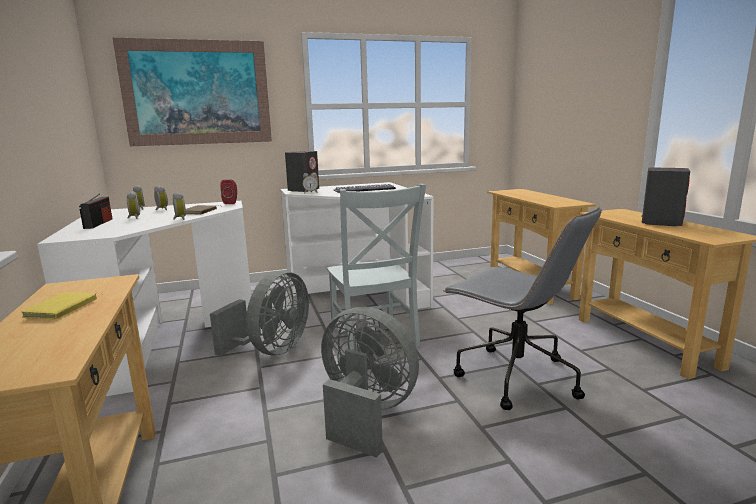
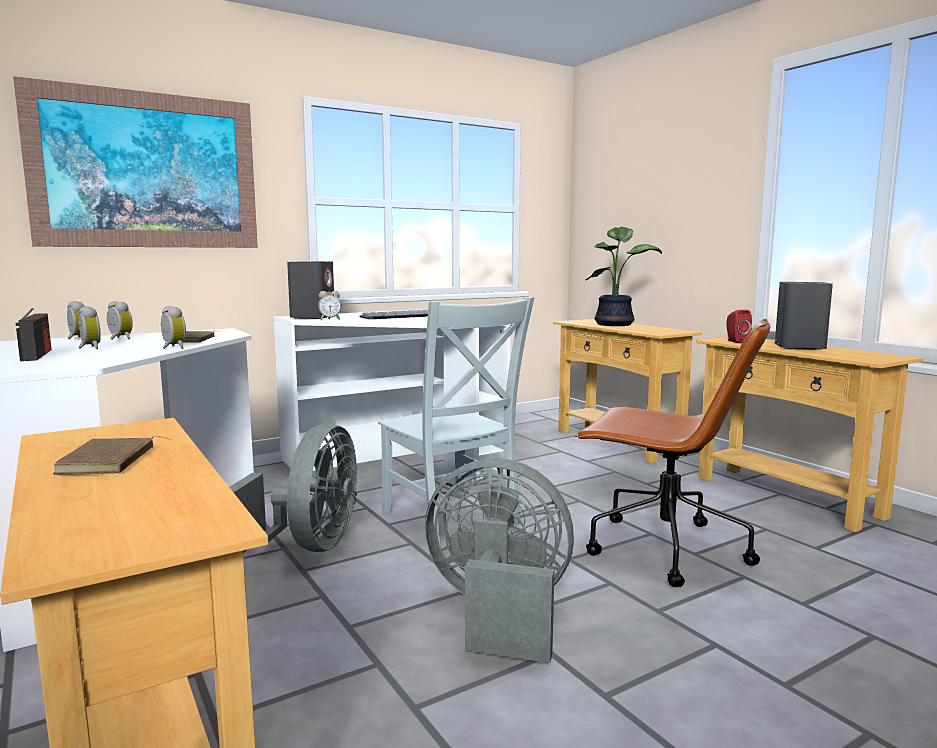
camera: 15 degrees left, 5 degrees down
(63, 309) = (110, 462): yellow book -> brown book
(231, 203) = (224, 330): red speaker -> red speaker (736, 341)
(514, 377) = (663, 549): grey office chair -> brown office chair
(533, 195) = (616, 324): none -> potted plant

